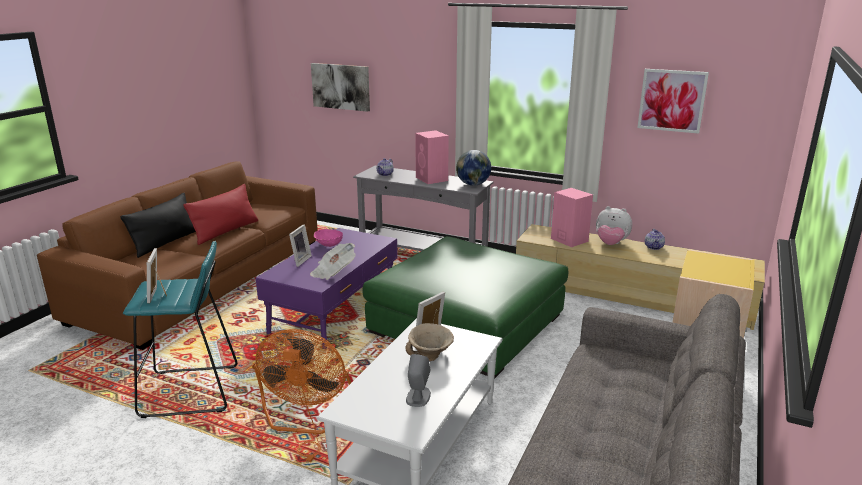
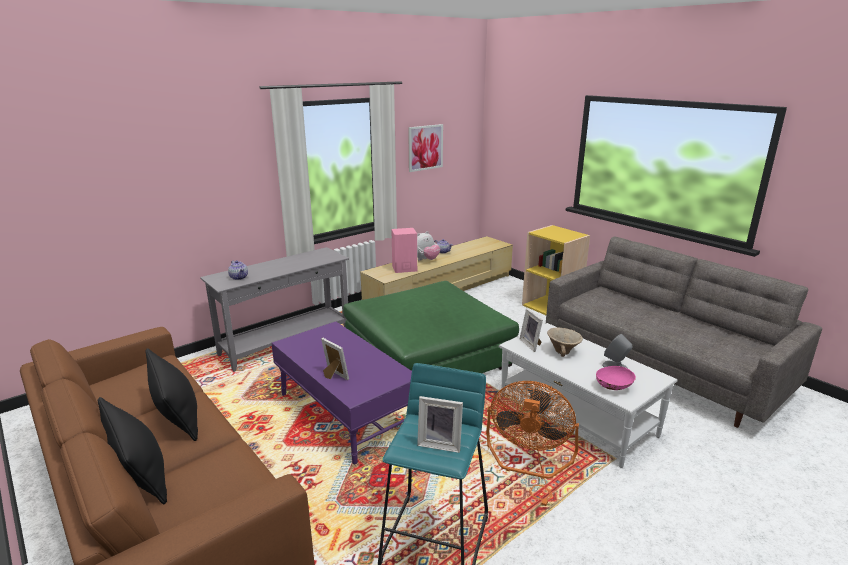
camera: 65 degrees left, 0 degrees up
(226, 231) = (177, 414): red pillow -> black pillow
(305, 424) = (530, 466): orange fan -> orange fan turned 75 degrees clockwise
(328, 245) = (311, 355): pink bowl -> pink bowl (613, 387)
(333, 272) = (382, 363): newspaper -> none
(341, 86) = (119, 200): picture -> none
(432, 179) = (286, 264): pink speaker -> none
(473, 184) = (325, 254): globe -> none

